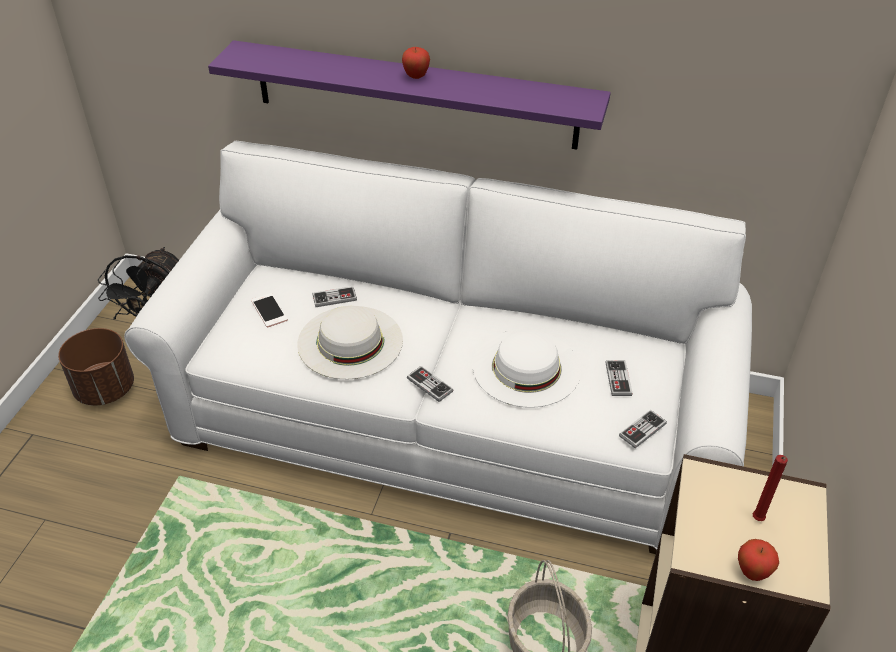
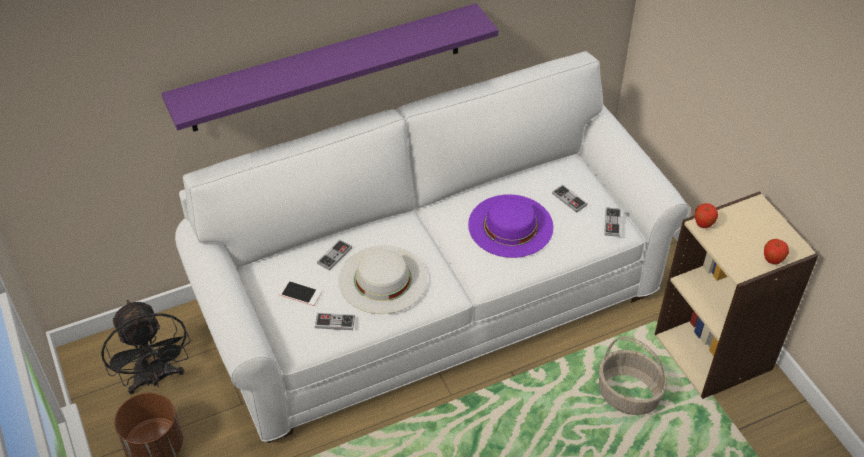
camera: 40 degrees left, 5 degrees up
(416, 77) = (341, 55): apple -> apple (703, 225)
(429, 385) = (464, 275): game controller -> game controller (335, 322)
(526, 367) = (510, 225): white hat -> purple hat
(757, 520) = (749, 232): red candle -> none

